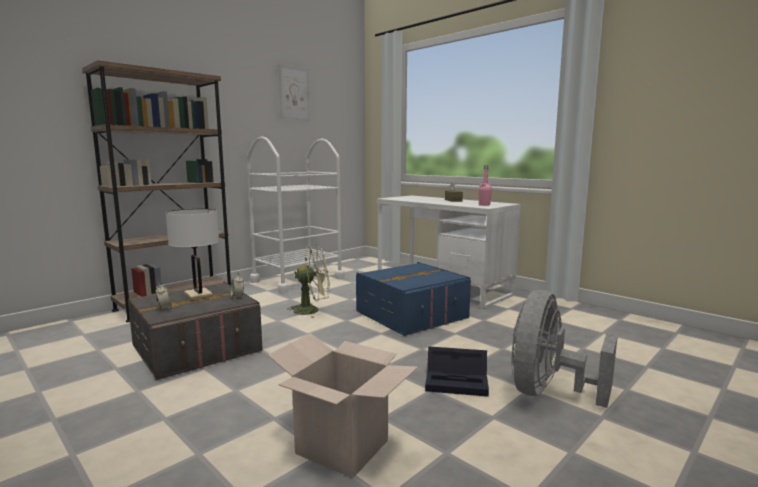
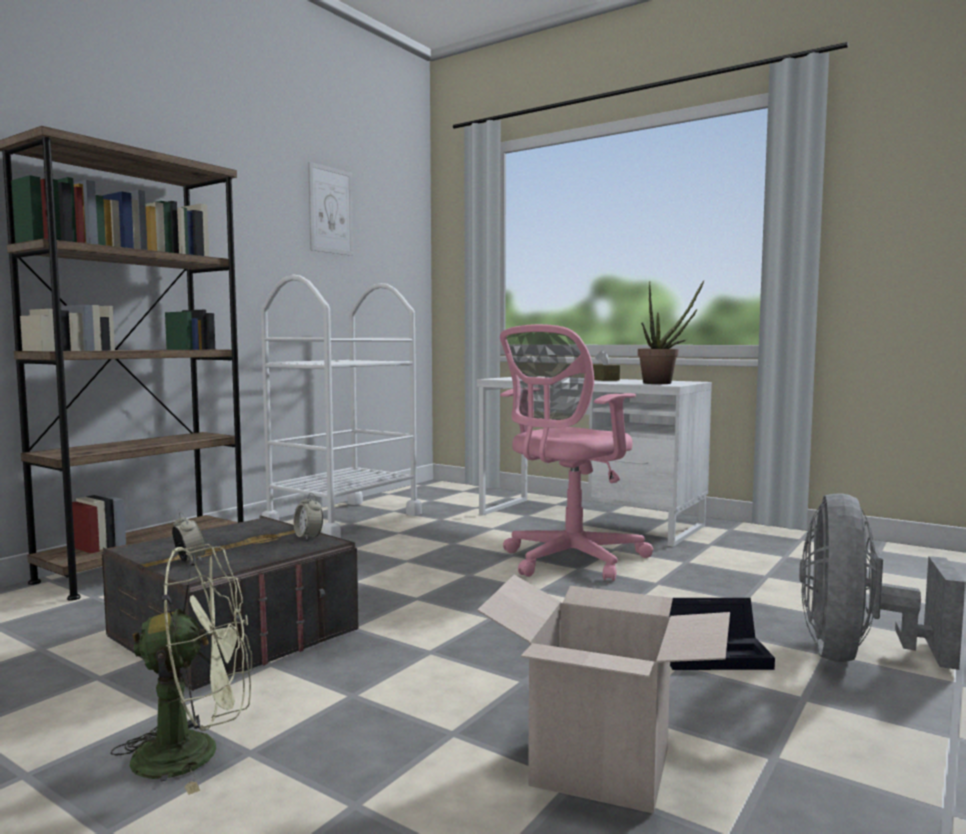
camera: 10 degrees left, 5 degrees down
(198, 295) = (233, 537): white table lamp -> none
(312, 310) = (401, 563): green fan -> green fan (195, 753)
(411, 315) = (569, 561): blue storage box -> pink office chair
(484, 205) = (663, 383): pink bottle -> potted plant

